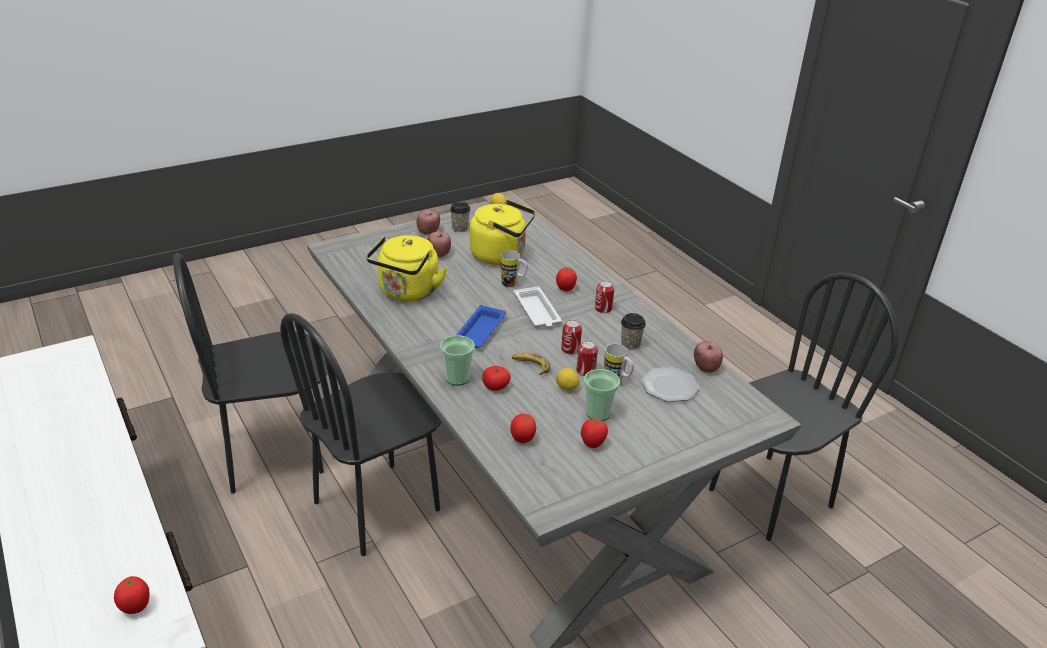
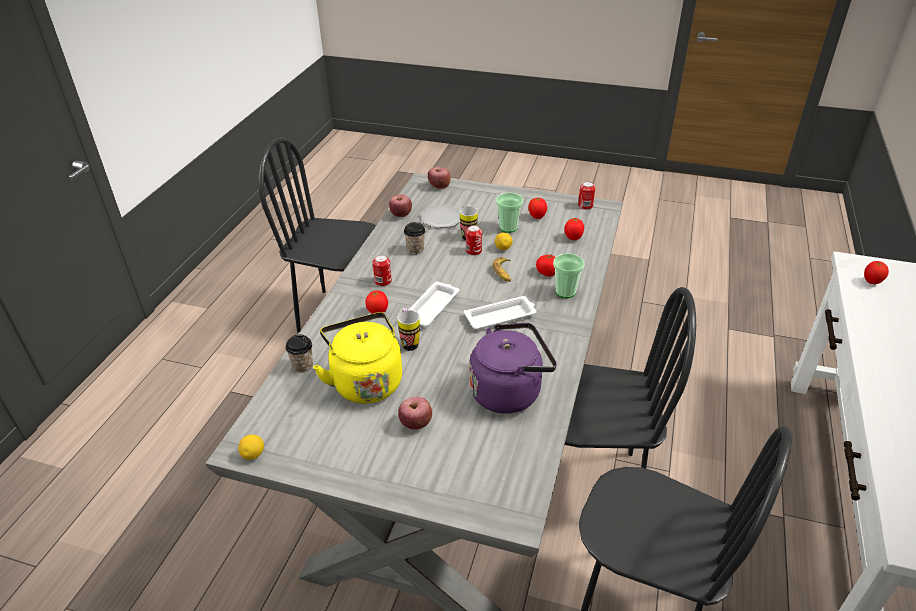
camera: 130 degrees left, 5 degrees up
(407, 293) = (509, 391): yellow kettle -> purple kettle
(428, 231) = (379, 468): apple -> apple (439, 186)
(460, 228) = (341, 449): cup -> cup (302, 366)
(479, 332) = (501, 316): blue tray -> white tray
(570, 349) = (459, 268): can -> can (585, 206)

